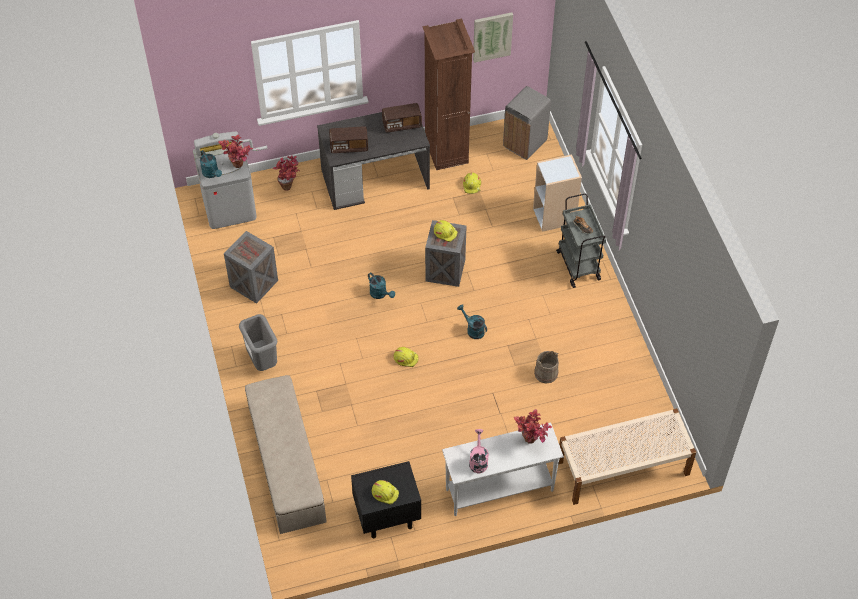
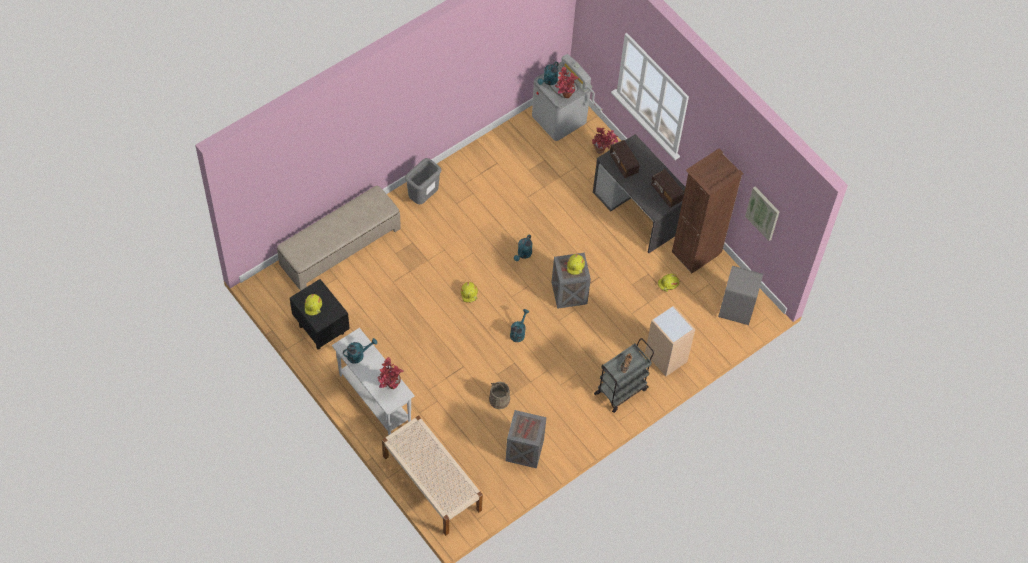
camera: 65 degrees right, 5 degrees up
(254, 283) = (494, 163): crate -> crate (525, 450)
(478, 460) = (358, 355): pink watering can -> turquoise watering can

